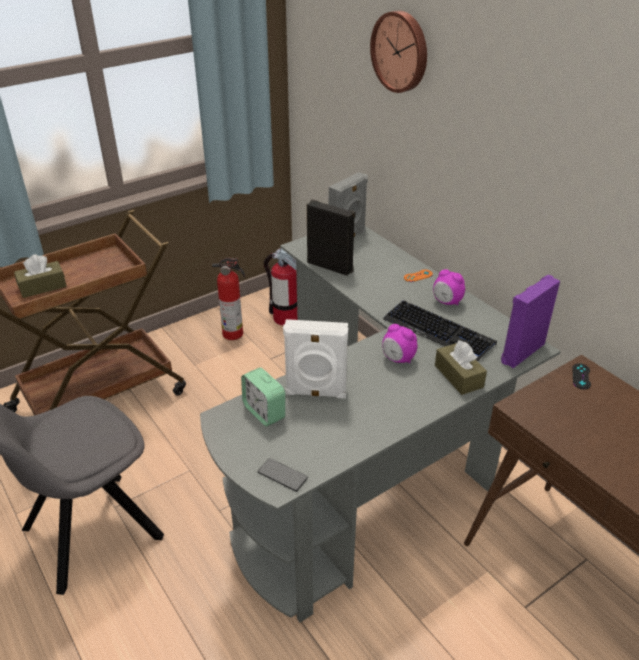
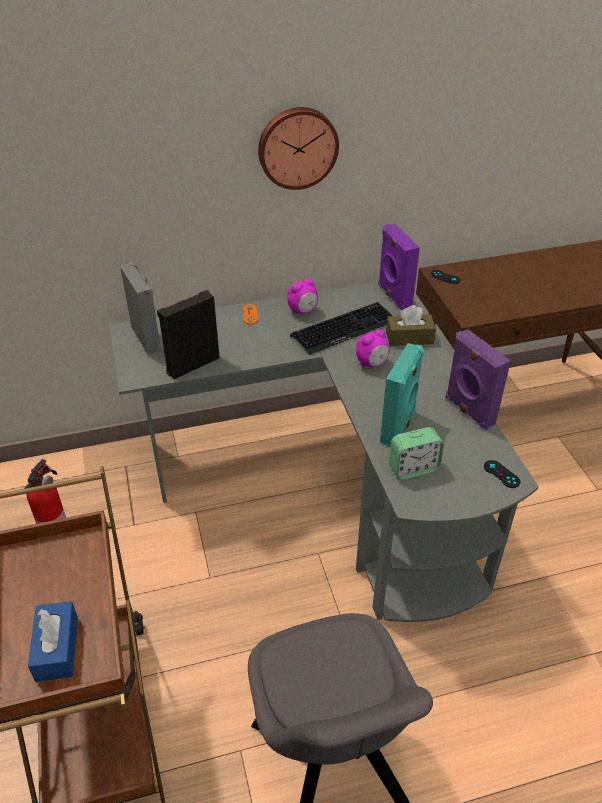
camera: 70 degrees left, 5 degrees up
(42, 287) = (57, 648): brown tissue box -> blue tissue box
(282, 475) = (501, 474): phone -> black game controller
(285, 318) = (69, 491): fire extinguisher -> none
(316, 393) = (399, 427): white speaker -> turquoise speaker
(366, 437) = (468, 411): none -> purple speaker
(401, 51) = (132, 110): wall clock -> wall clock (297, 147)

